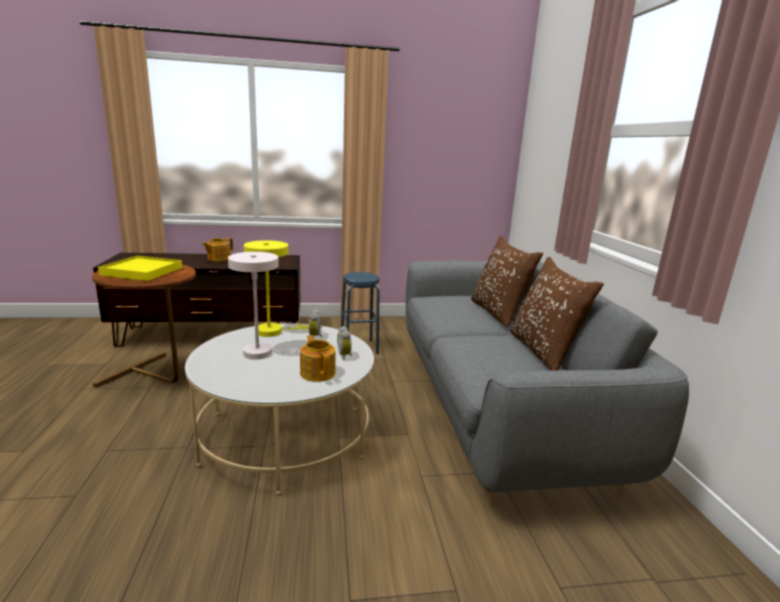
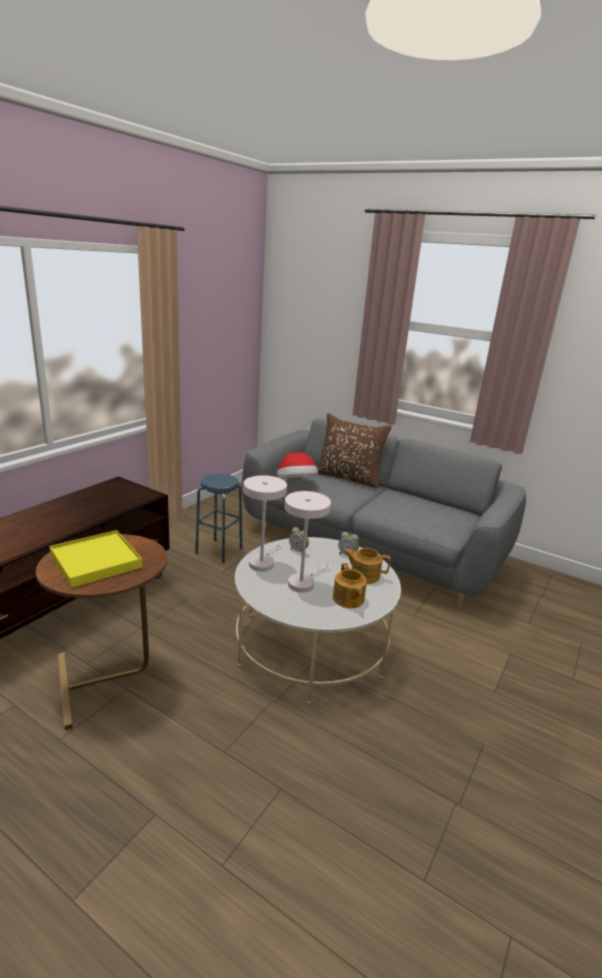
camera: 50 degrees left, 5 degrees up
(218, 258) = (54, 513): teapot -> teapot (348, 599)
(274, 331) = (263, 562): yellow table lamp -> white table lamp
(430, 300) = (296, 483): none -> hat
(543, 351) = (420, 497): brown pillow -> none

